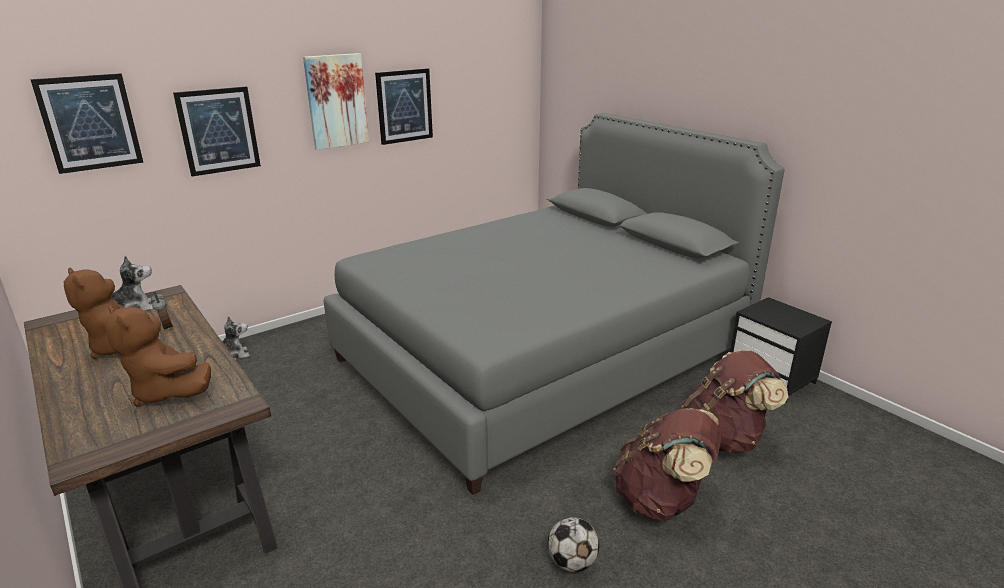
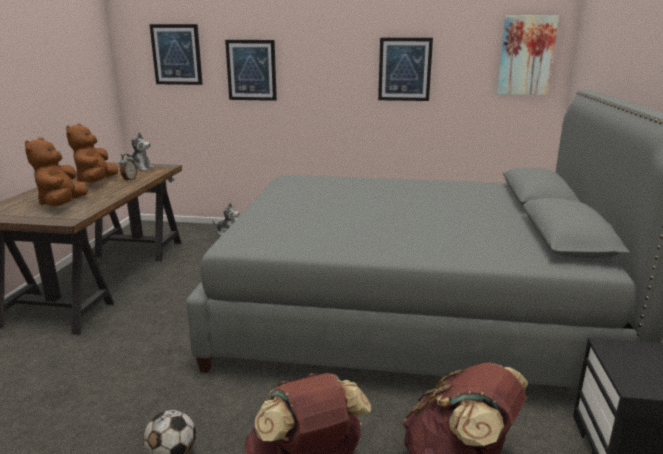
camera: 45 degrees right, 5 degrees down
(336, 101) = (343, 58): picture -> picture (526, 56)

